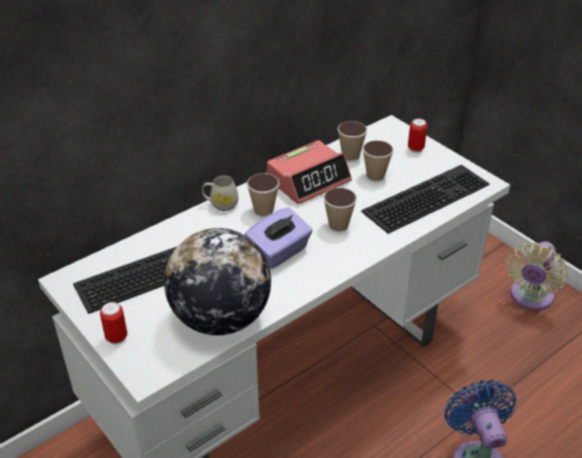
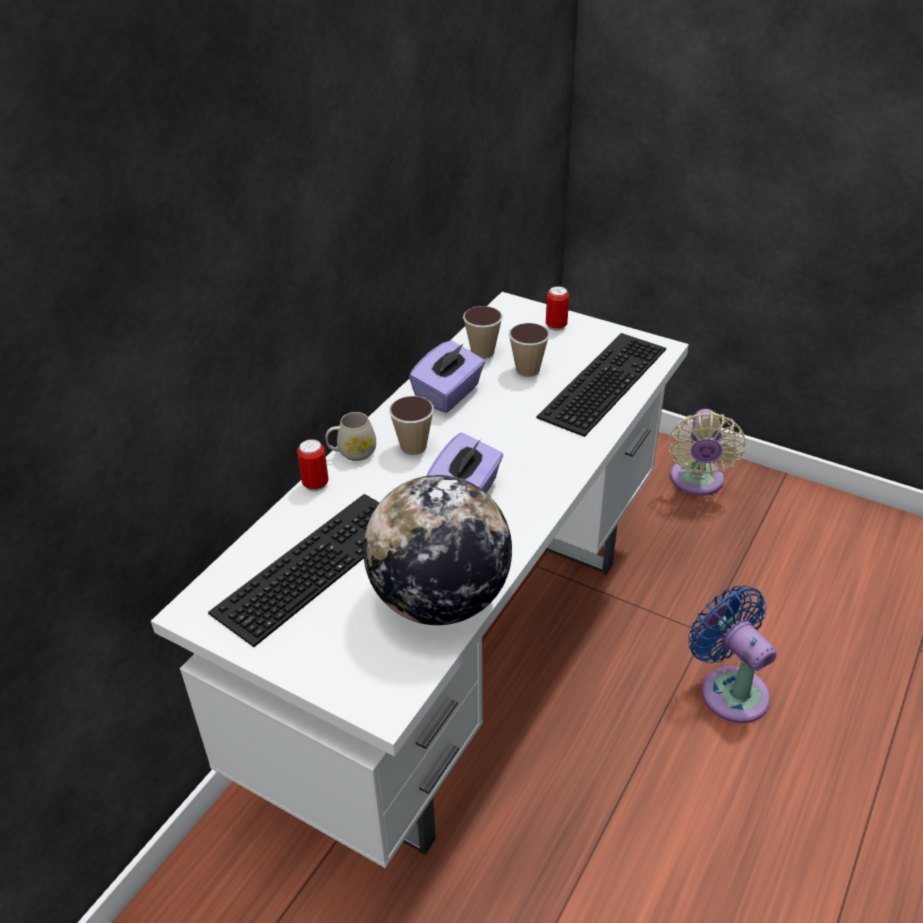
camera: 20 degrees left, 0 degrees up
(116, 337) = (313, 667): can -> can (315, 484)
(309, 180) = (448, 394): alarm clock -> purple tissue box
(338, 225) = (519, 442): cup -> none

